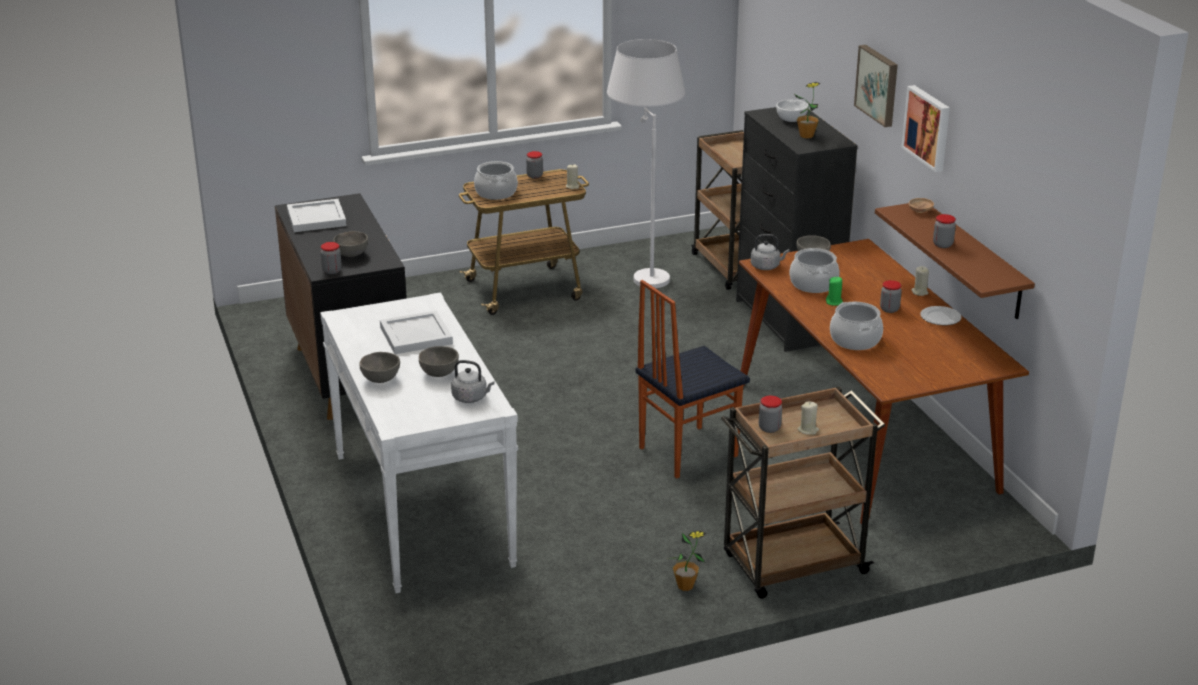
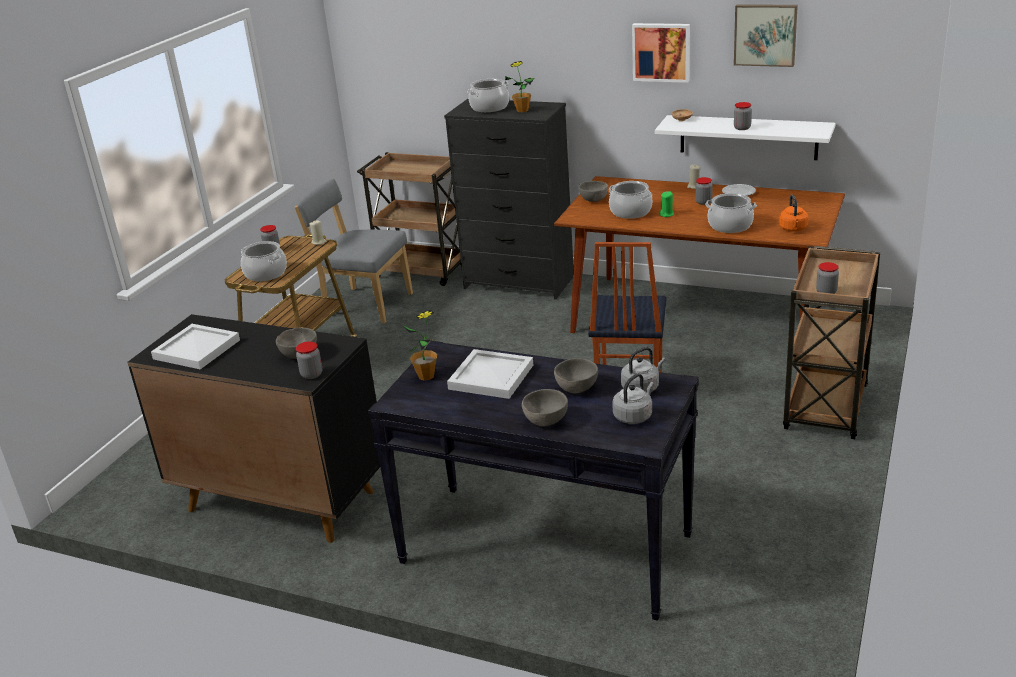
camera: 45 degrees left, 0 degrees up
(421, 508) = (544, 549): white console table -> black console table
(643, 271) = (364, 305): white floor lamp -> grey chair
(685, 586) = (805, 464): potted plant -> potted plant (426, 376)
(766, 266) = (580, 217): grey kettle -> grey kettle (634, 416)
(792, 120) = (489, 107): white bowl -> cooking pot
(808, 430) = (845, 280): beige candle -> none
(878, 85) = (578, 42): picture -> picture (765, 34)
(895, 372) = (793, 229): none -> orange kettle
(974, 261) = (748, 137): brown shelf -> white shelf

